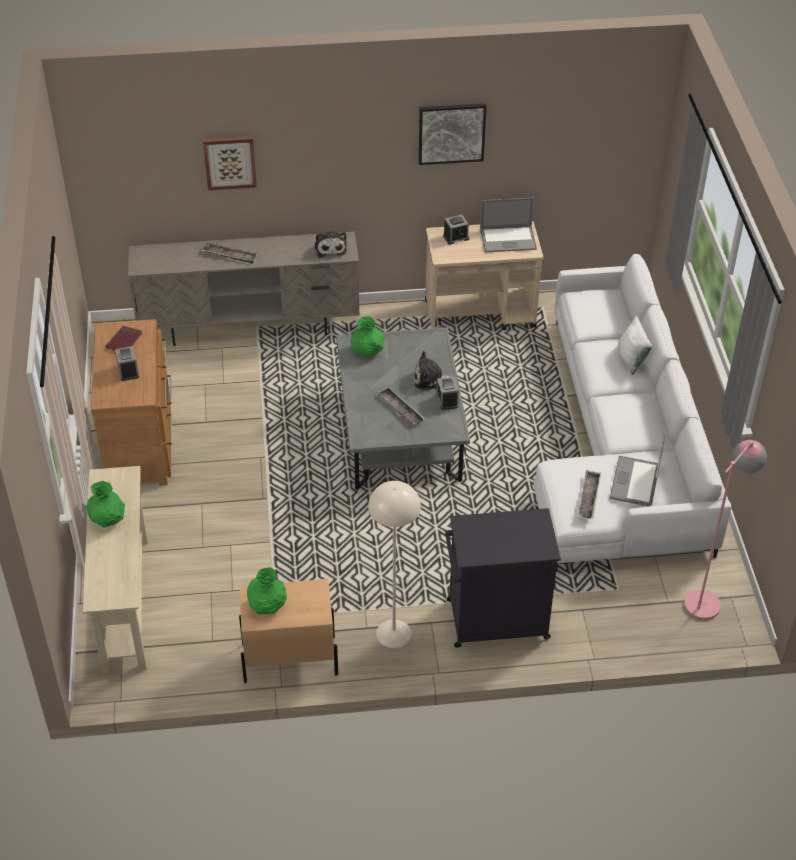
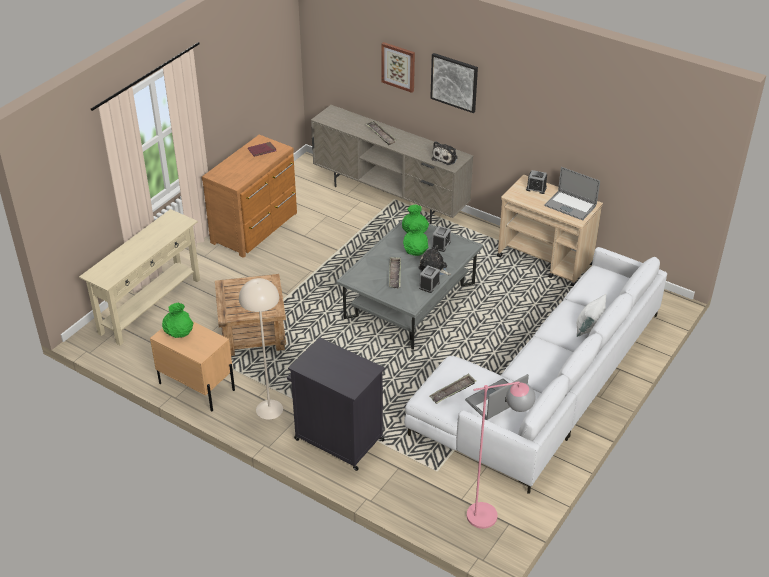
camera: 40 degrees right, 5 degrees down
(108, 519) = (147, 238): green vase -> green vase (415, 252)
(128, 371) = (244, 166): alarm clock -> alarm clock (441, 245)
(280, 564) = (252, 333): none -> brown side table
(451, 133) = (549, 103): picture -> picture (454, 82)

